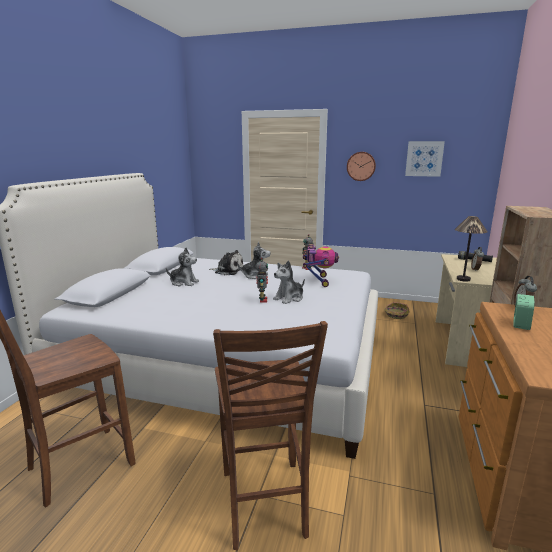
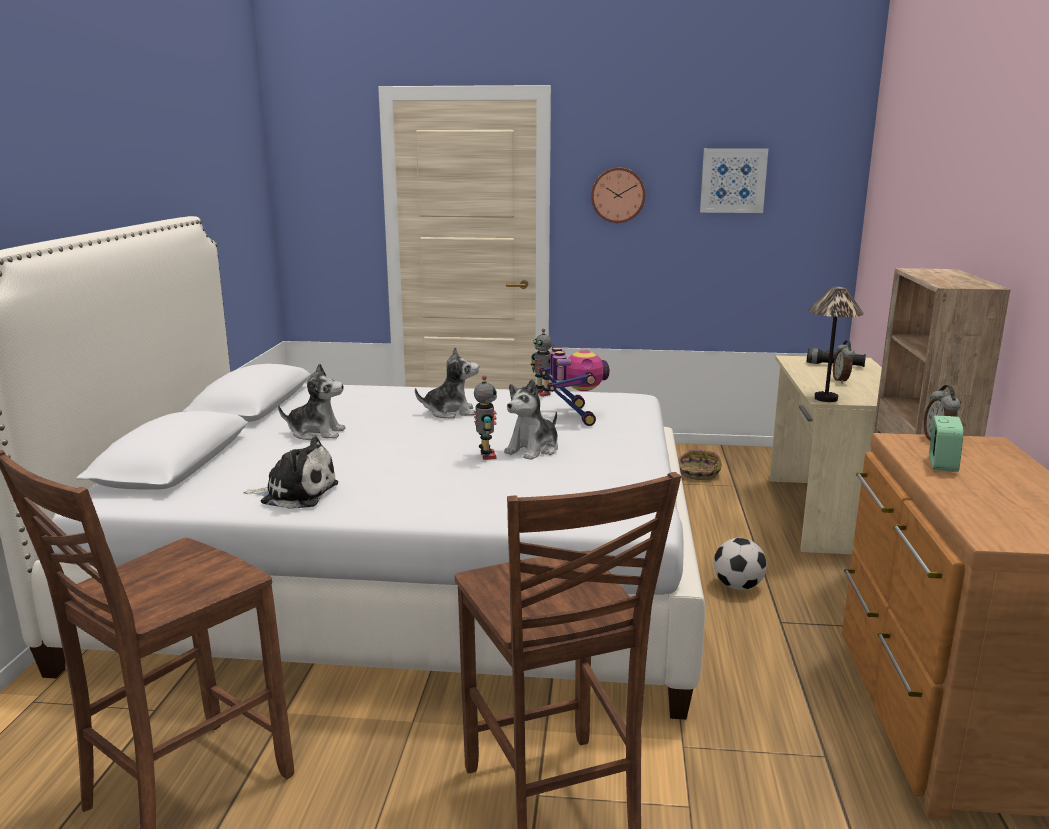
camera: 10 degrees left, 0 degrees up
(228, 271) = (392, 406): plush toy -> plush toy (295, 494)
(404, 381) = (738, 586): none -> football

